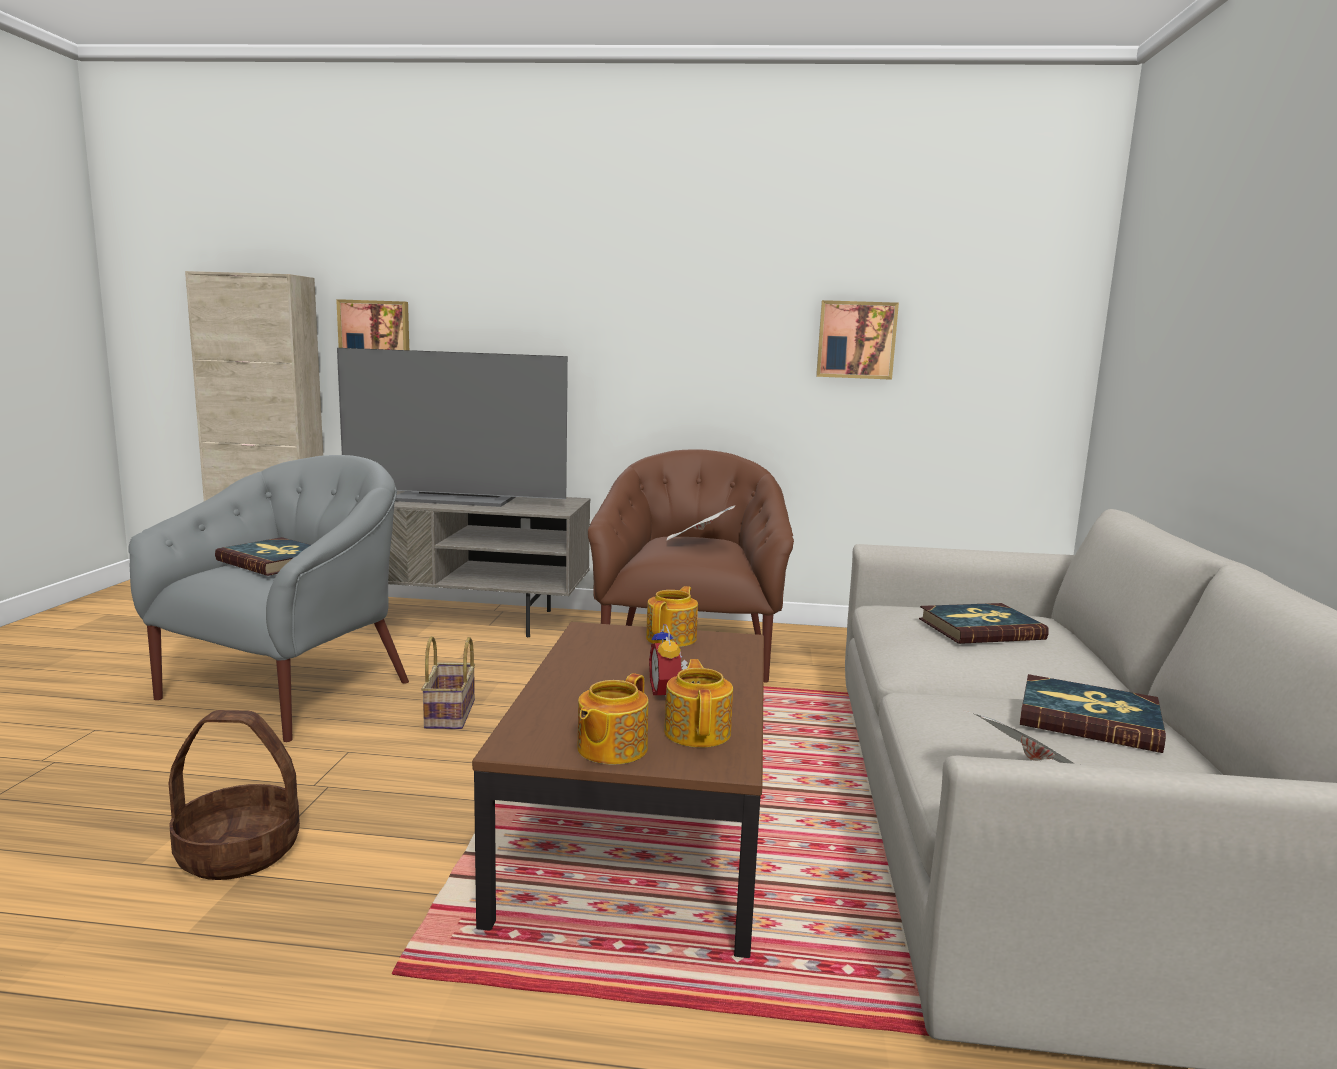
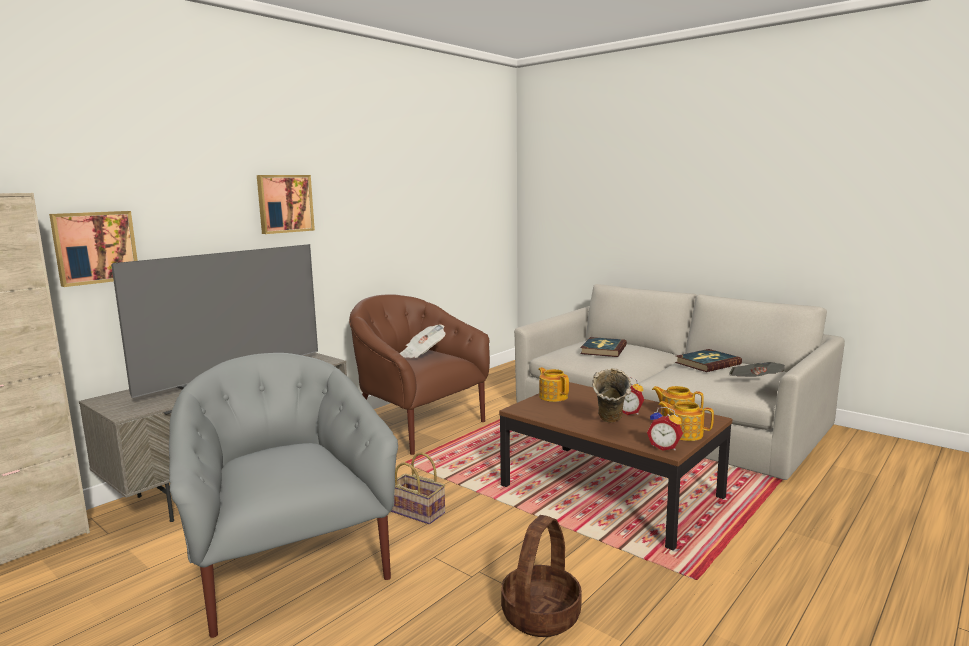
camera: 55 degrees left, 0 degrees up
(275, 561) = (279, 458): book -> none
(525, 741) = (664, 447): none -> alarm clock
(581, 691) = (610, 426): none -> beige vase
(610, 749) = (684, 434): teapot -> teapot turned 150 degrees clockwise
(856, 340) = (430, 213): picture -> picture (284, 203)

